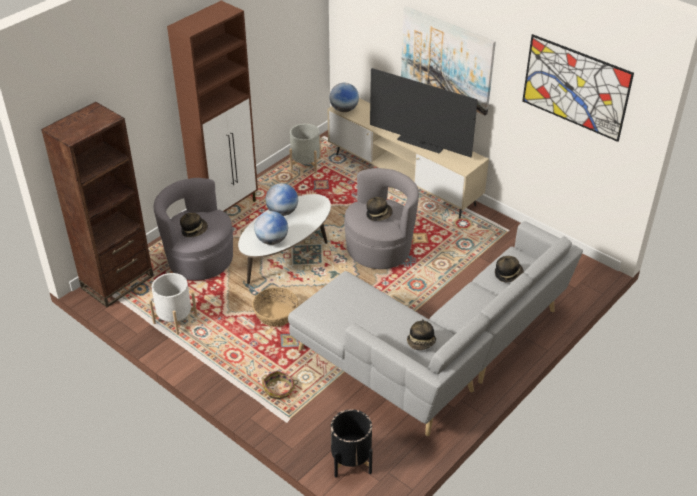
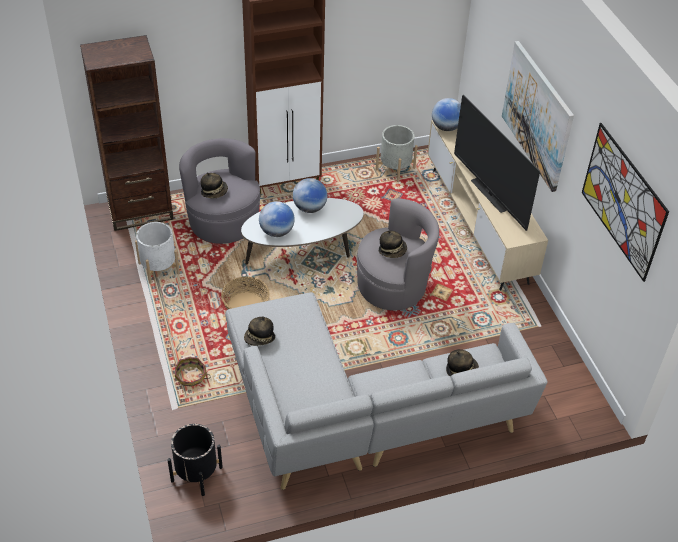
camera: 30 degrees right, 5 degrees up
(421, 343) = (316, 396): hat -> hat (259, 339)

